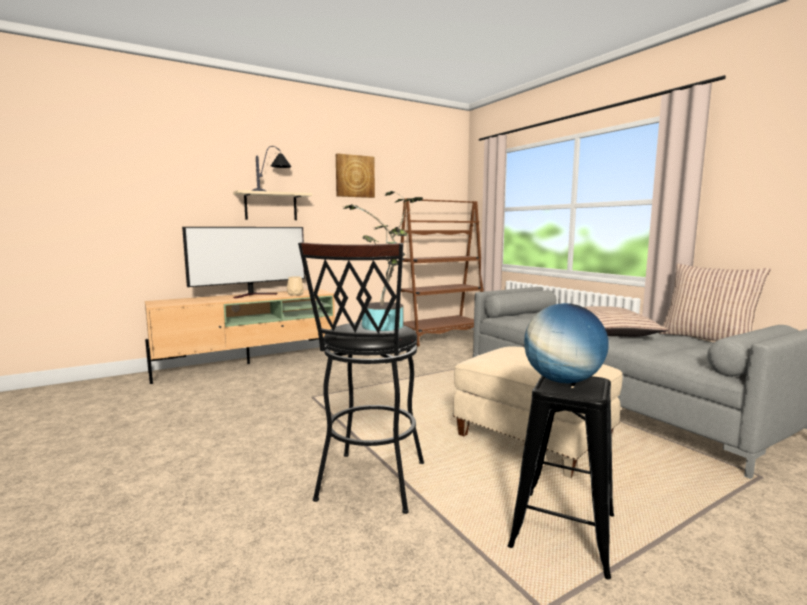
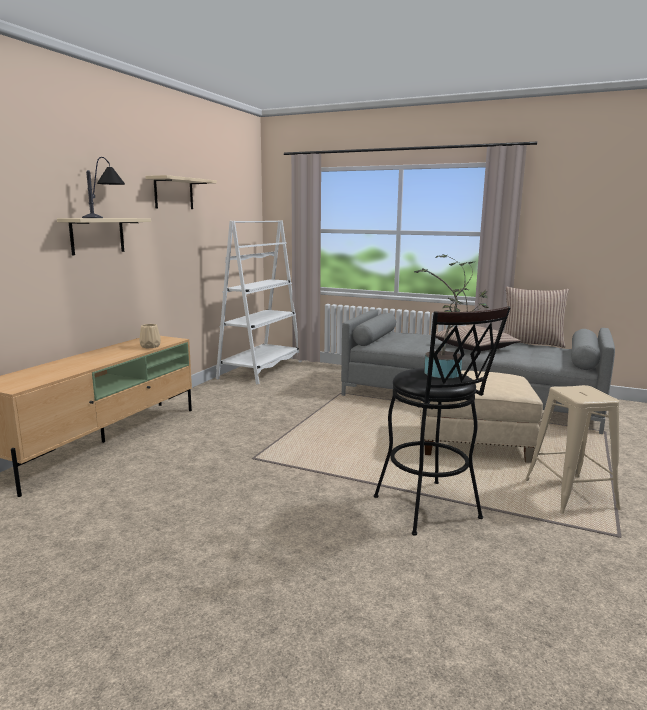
camera: 35 degrees left, 5 degrees up
(254, 295) = (101, 354): television -> none
(354, 176) = (173, 193): picture -> beige shelf
(440, 336) = (261, 370): brown bookcase -> white bookcase
(562, 381) = (575, 392): globe -> none
(563, 531) = (570, 494): black stool -> beige stool

